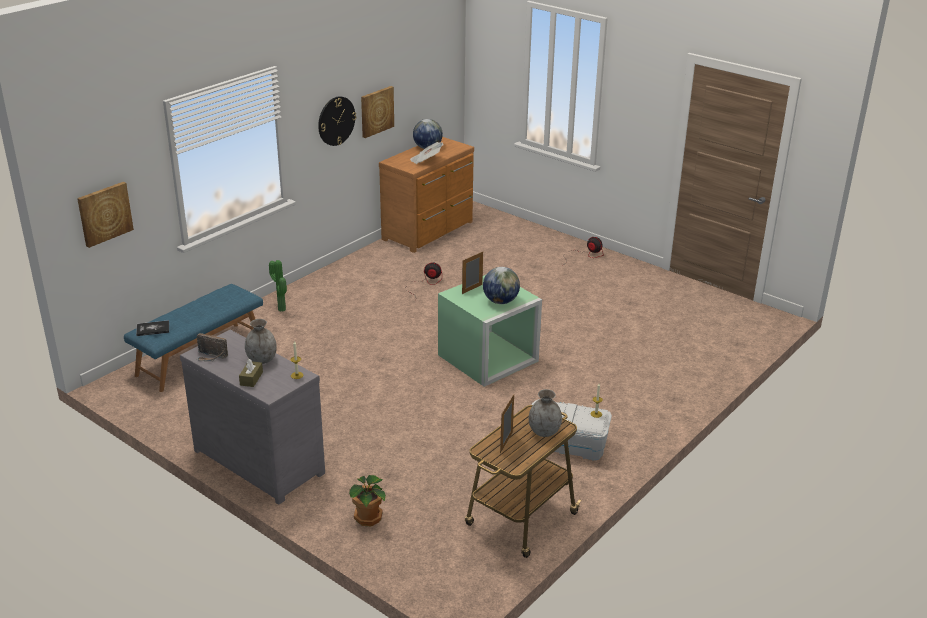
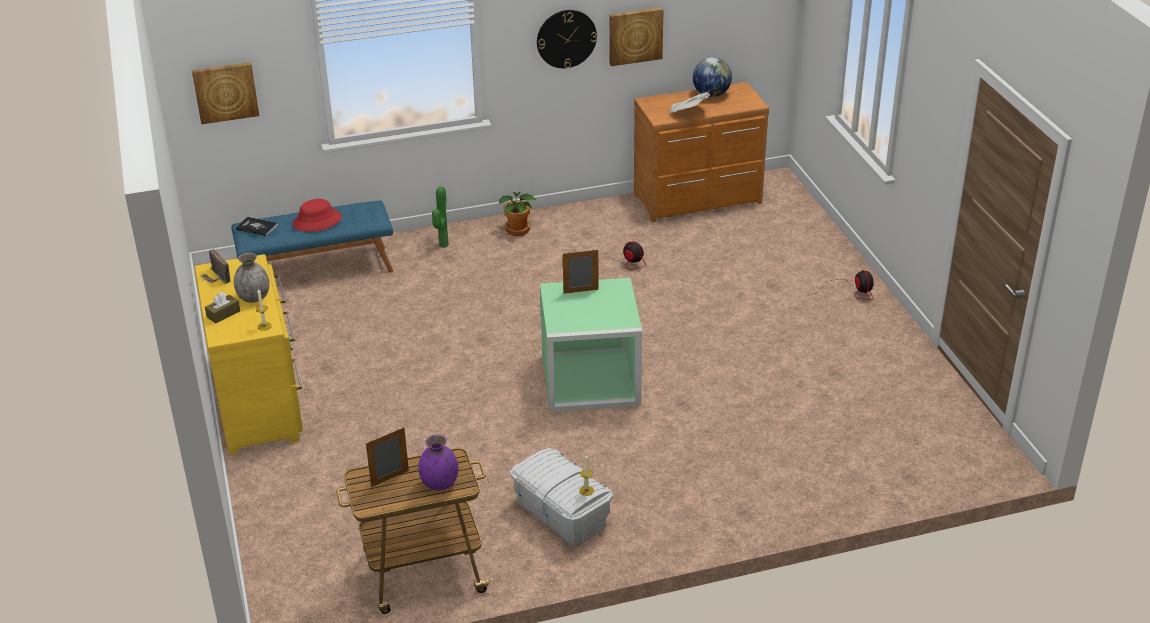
camera: 35 degrees right, 5 degrees up
(200, 310) = (317, 221): none -> red hat
(261, 460) = (260, 402): grey dresser -> yellow dresser
(369, 517) = (290, 504): potted plant -> potted plant (518, 230)
(500, 301) = (593, 317): globe -> none
(544, 431) = (440, 483): grey vase -> purple vase

